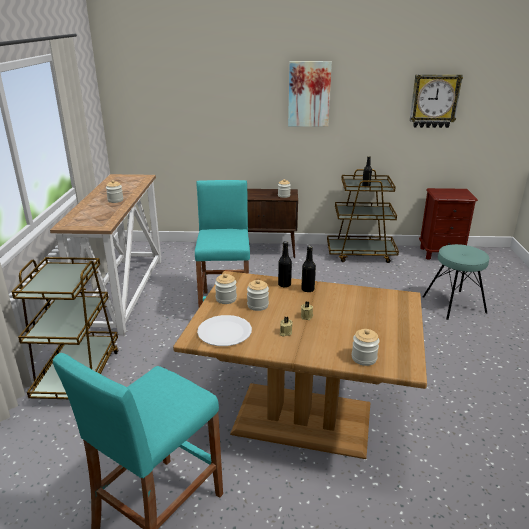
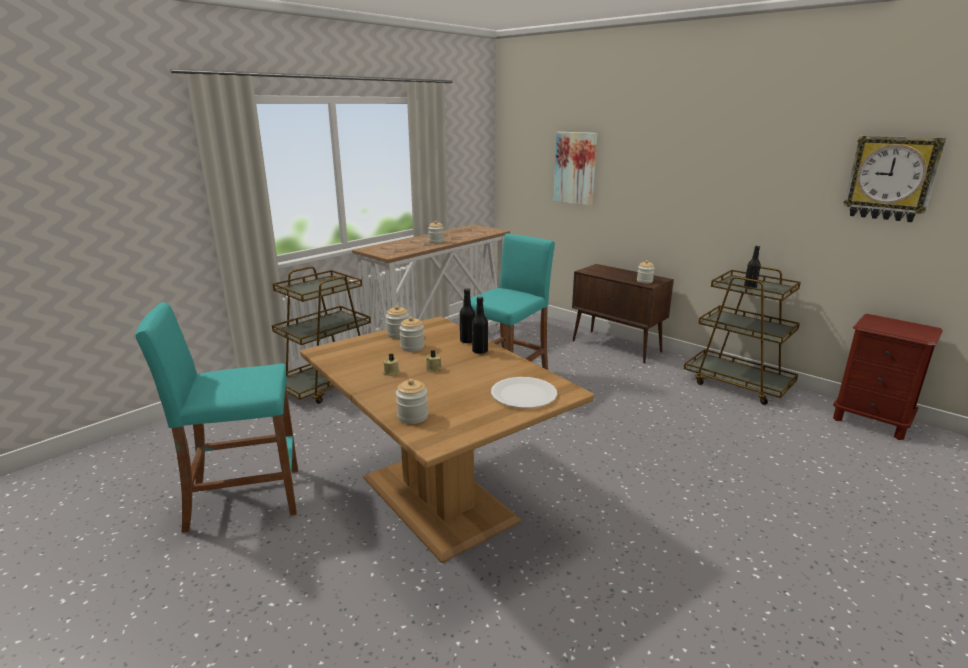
camera: 40 degrees right, 5 degrees down
(225, 332) = (349, 354): white plate -> white plate (524, 394)
(309, 94) = (702, 158): picture -> picture (575, 168)
(453, 304) = (794, 481): turquoise stool -> none

